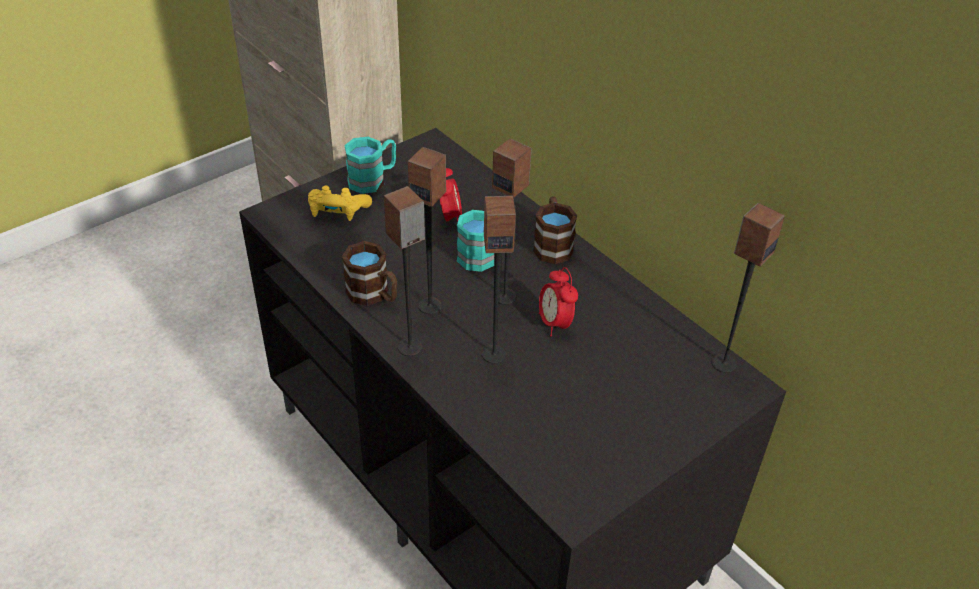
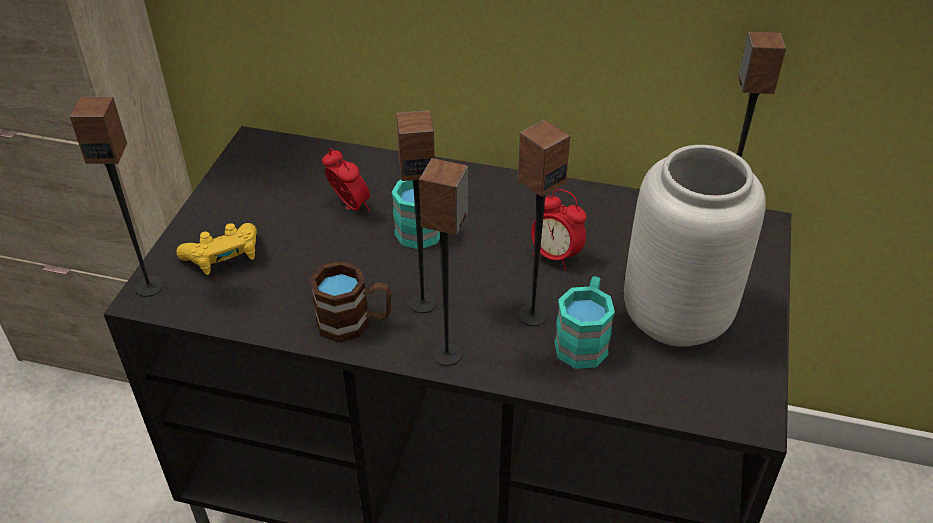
camera: 35 degrees left, 0 degrees up
(373, 179) = (228, 206): turquoise mug -> turquoise mug (583, 339)
(505, 296) = (484, 255): speaker -> speaker (149, 286)
(552, 244) = (475, 185): brown mug -> none
(594, 414) = (674, 319): none -> grey vase

